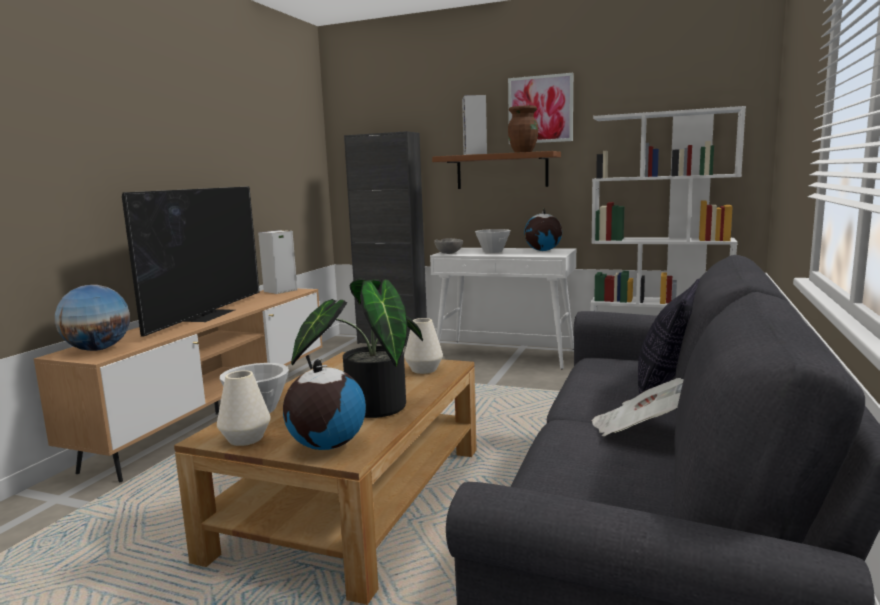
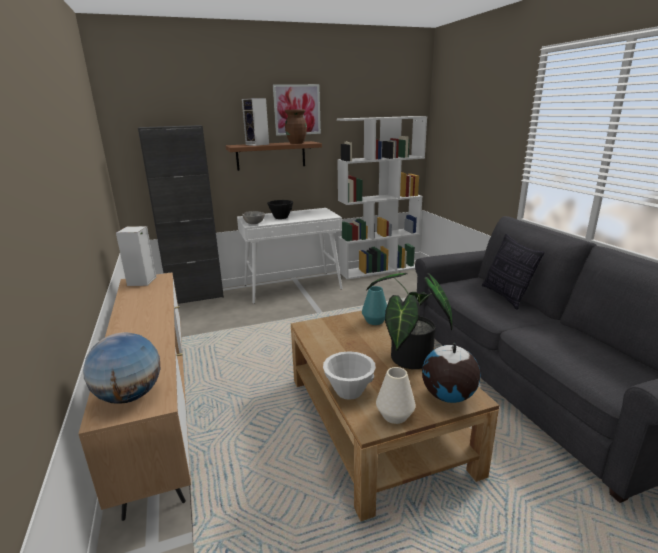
camera: 40 degrees left, 10 degrees up
(208, 315) = (140, 324): television -> none
(424, 369) = (374, 321): white vase -> turquoise vase
(493, 251) = (281, 217): white bowl -> black bowl
(543, 250) = (312, 212): globe -> none
(639, 431) = (546, 325): newspaper -> none

